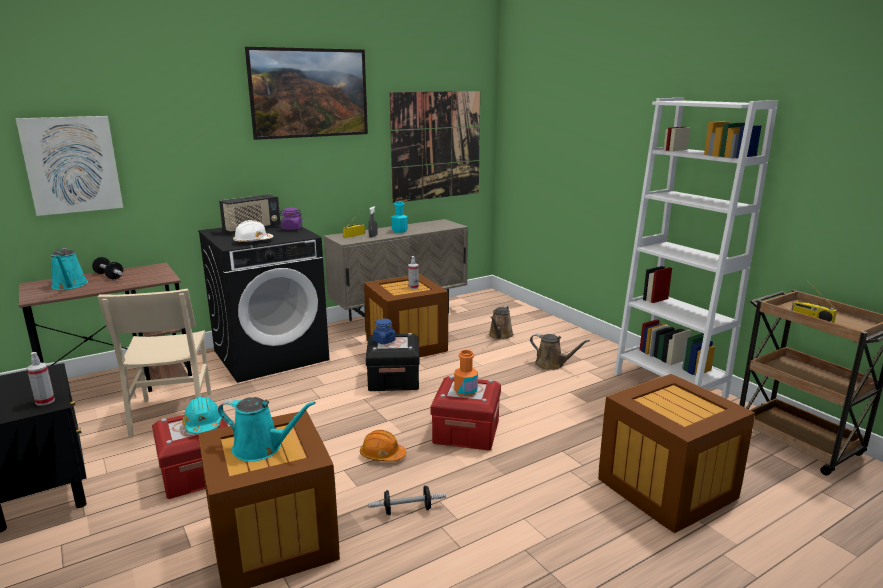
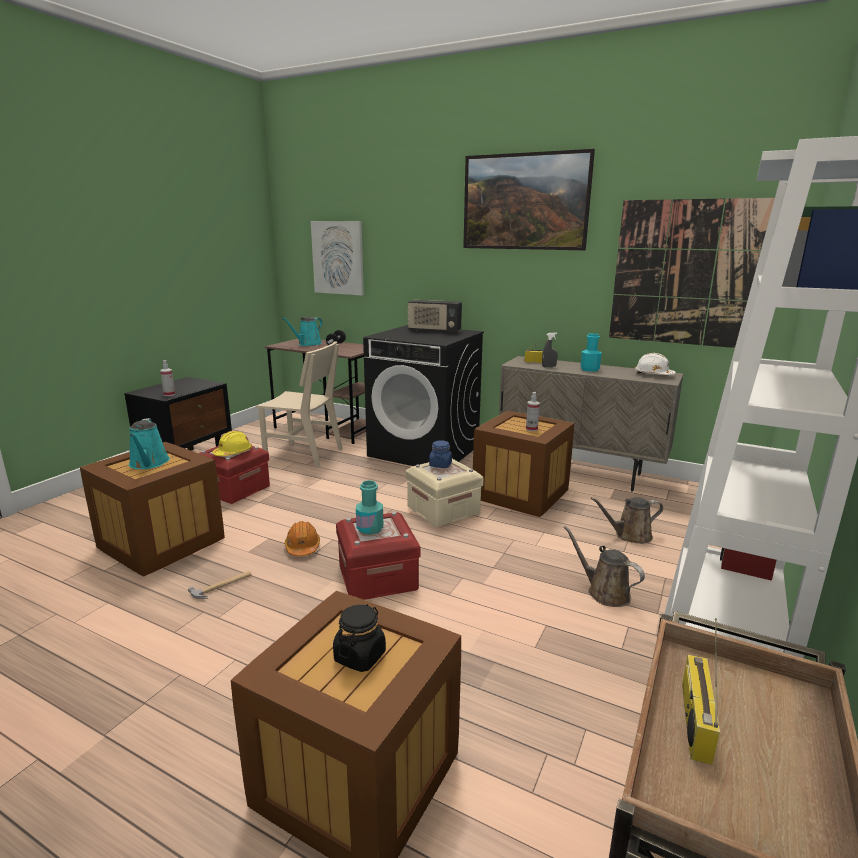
camera: 60 degrees right, 0 degrees up
(172, 414) = (304, 455): beige chair -> beige chair turned 120 degrees counterclockwise
(203, 424) = (233, 453): turquoise hard hat -> yellow hard hat
(253, 241) = (398, 337): white hard hat -> white hard hat (653, 375)
(292, 229) = (454, 336): purple jar -> none
(393, 379) = (443, 510): black storage box -> beige storage box
(407, 510) = (222, 586): dumbbell -> hammer
(465, 391) = (370, 529): orange bottle -> turquoise bottle
(552, 365) = (604, 592): brown watering can -> brown watering can turned 135 degrees clockwise
(678, 403) = (360, 656): none -> black jar

